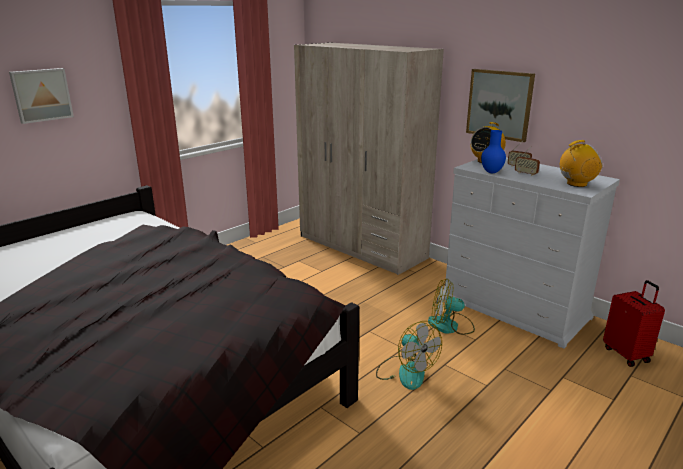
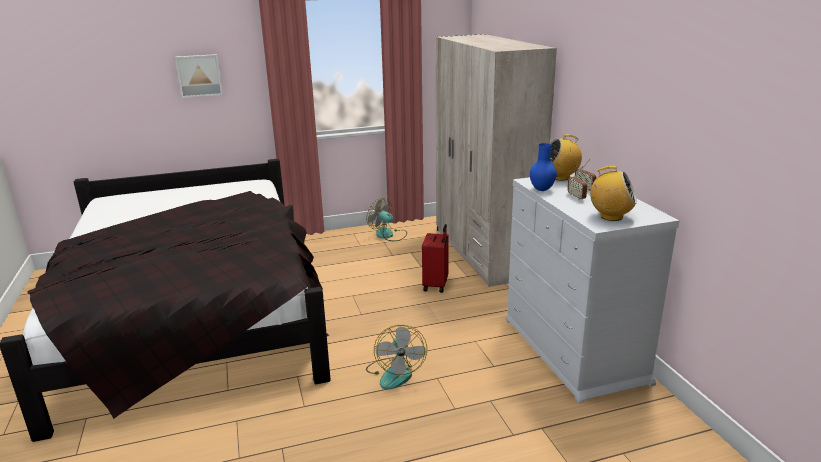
camera: 30 degrees right, 0 degrees up
(450, 326) = (484, 347): fan -> fan (388, 235)
(499, 104) = (595, 115): picture -> none
(626, 354) = (647, 432): red suitcase -> red suitcase (436, 285)

